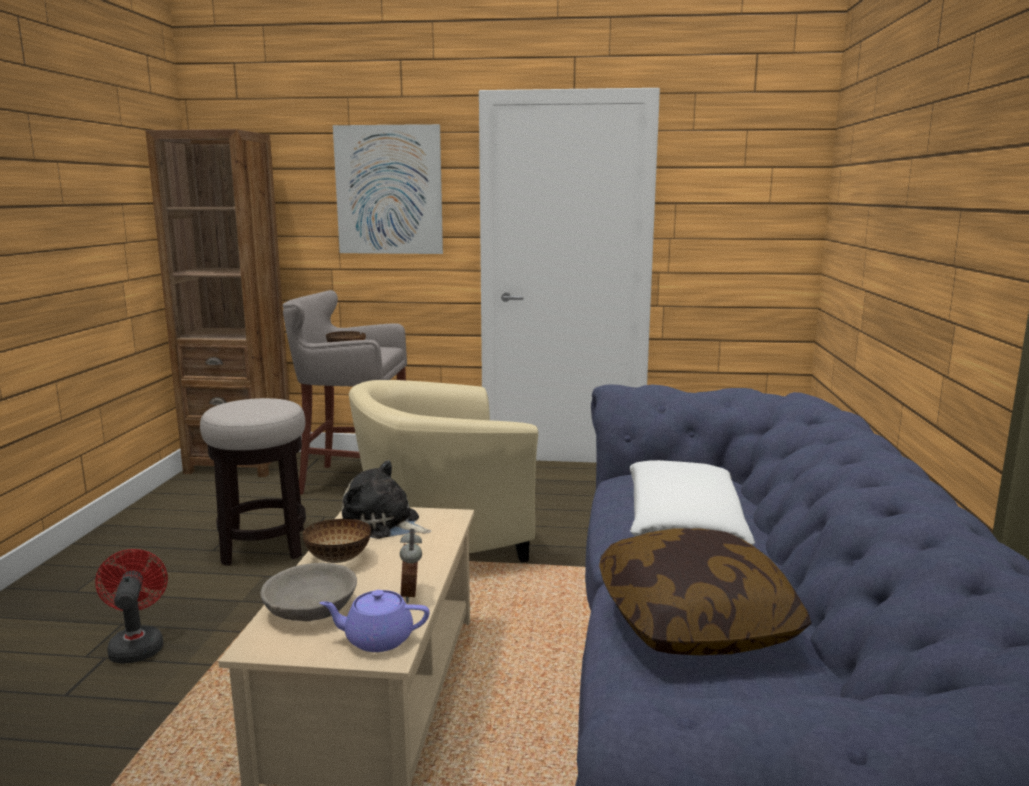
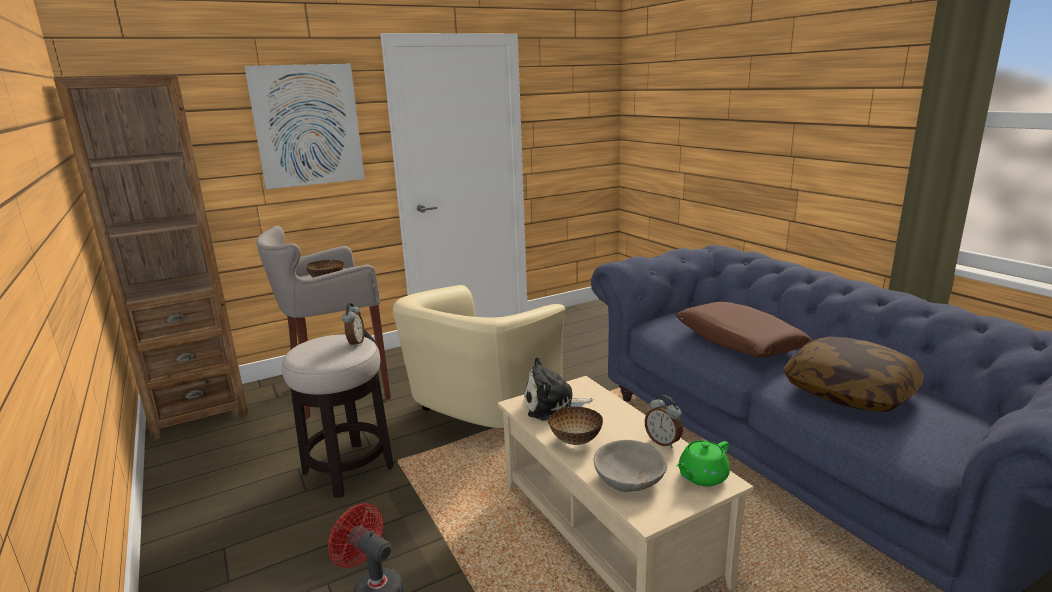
camera: 35 degrees left, 5 degrees up
(275, 408) = (355, 343): none -> alarm clock
(377, 639) = (702, 476): purple teapot -> green teapot
(683, 522) = (738, 341): white pillow -> brown pillow

